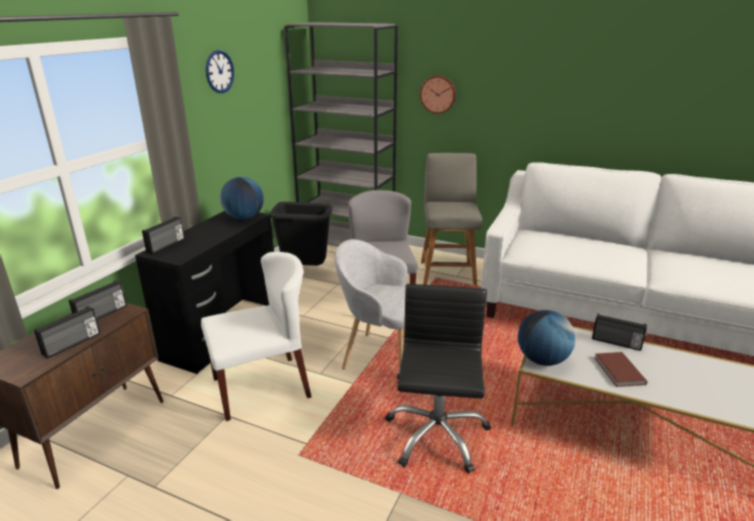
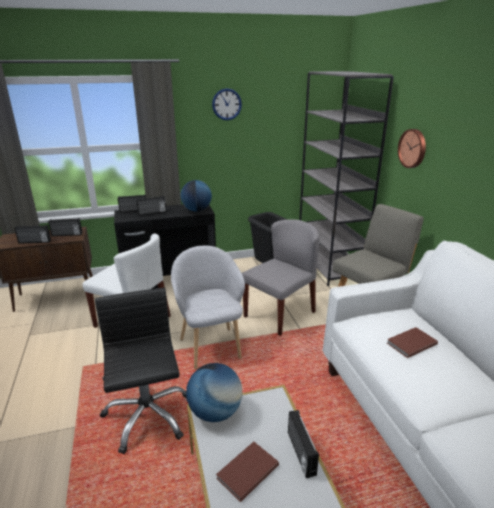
camera: 50 degrees right, 0 degrees up
(198, 239) = (152, 213): none -> radio
(436, 435) = (147, 415): black office chair -> black office chair turned 75 degrees counterclockwise
(568, 246) = (410, 343): none -> brown book

